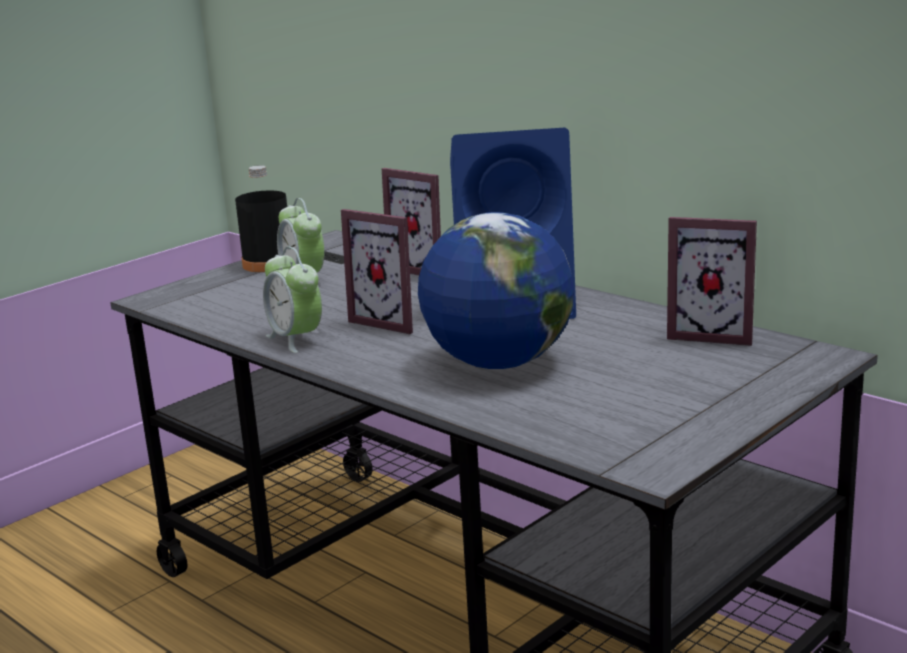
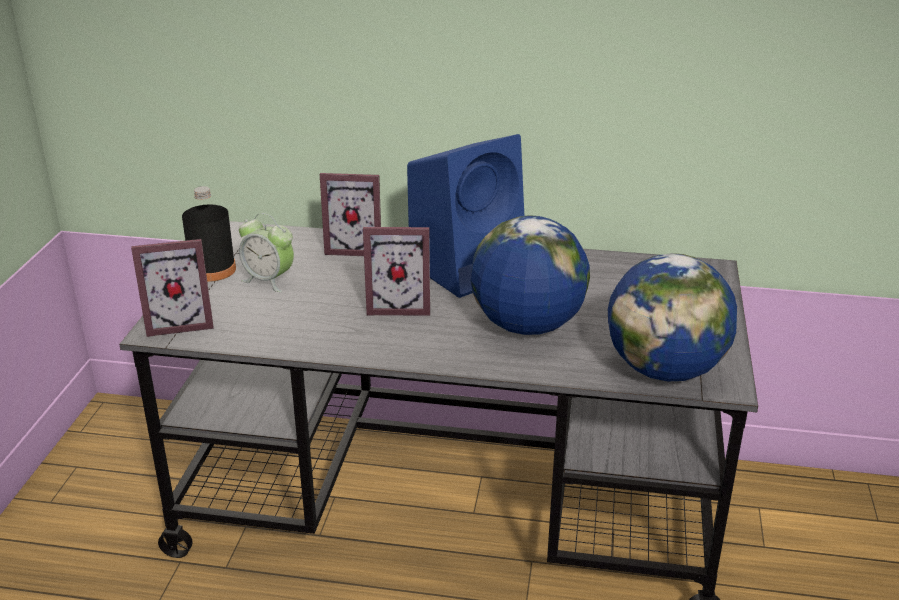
camera: 35 degrees left, 10 degrees up
(296, 339) = (348, 342): alarm clock -> none
(597, 436) = (665, 370): none -> globe
(712, 334) = (628, 266): picture frame -> picture frame (180, 323)

